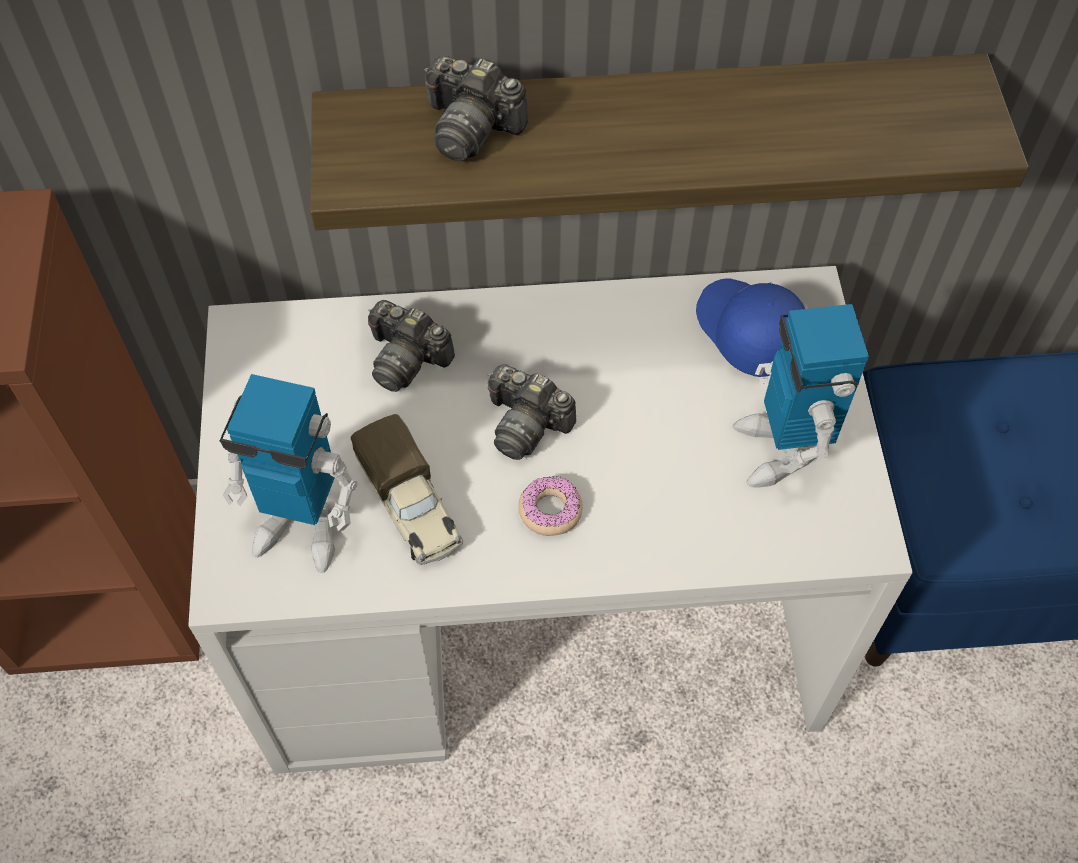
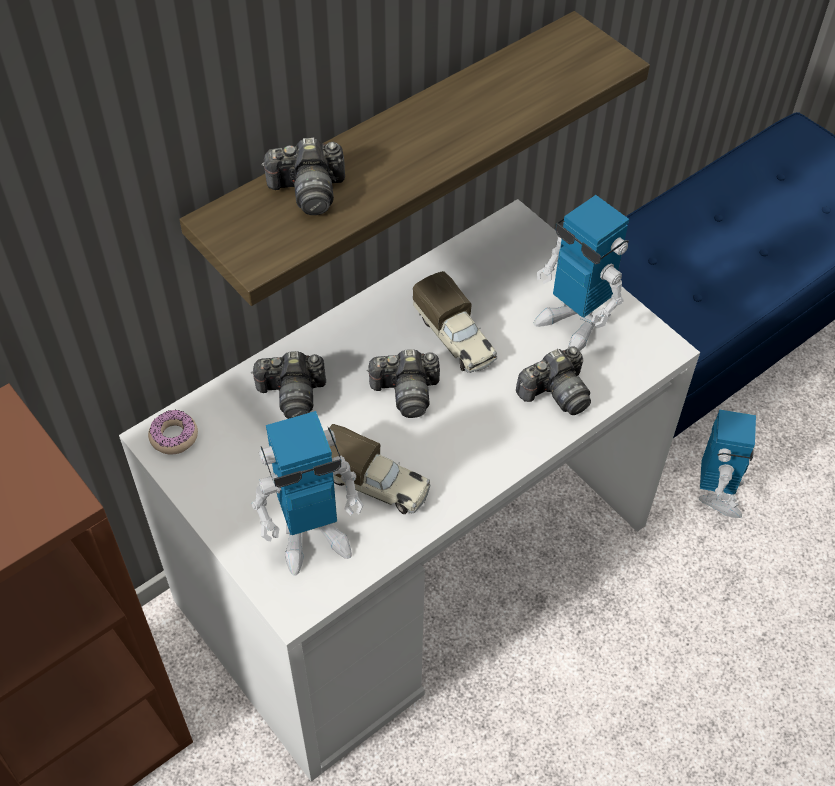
camera: 35 degrees left, 5 degrees down
(550, 510) = (465, 435): donut -> donut (174, 436)
(629, 392) = (455, 338): none -> toy truck
(693, 521) = (555, 393): none -> camera
(746, 332) = (497, 265): blue cap -> none
(936, 748) = (717, 495): none -> toy robot

